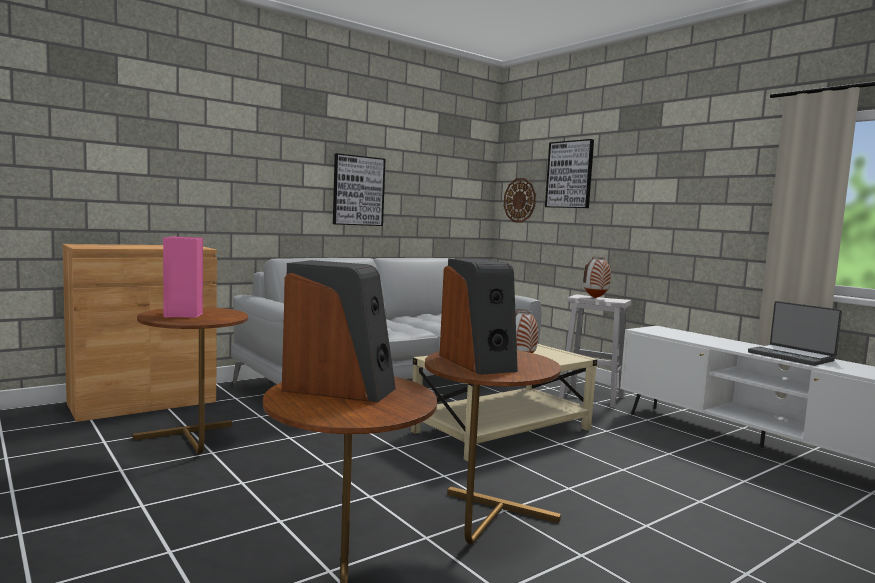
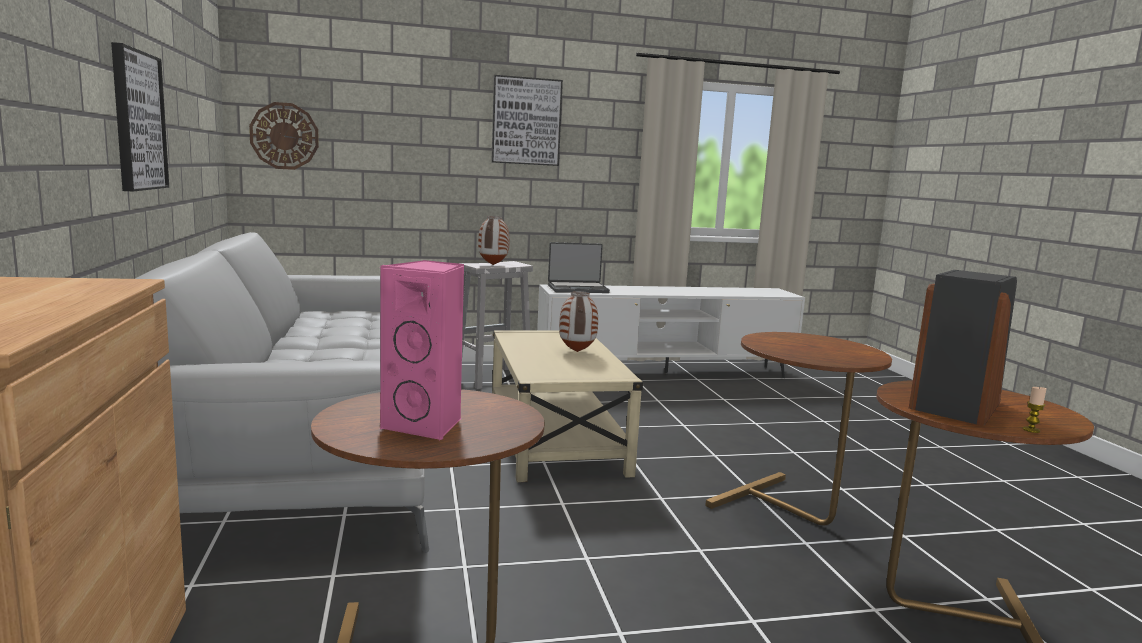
camera: 65 degrees left, 5 degrees up
(284, 403) = (1031, 430): none -> candle
(478, 363) = (820, 351): speaker -> none
(570, 174) = (379, 106): picture -> picture (526, 121)
(791, 356) = (688, 291): laptop -> laptop (577, 289)

